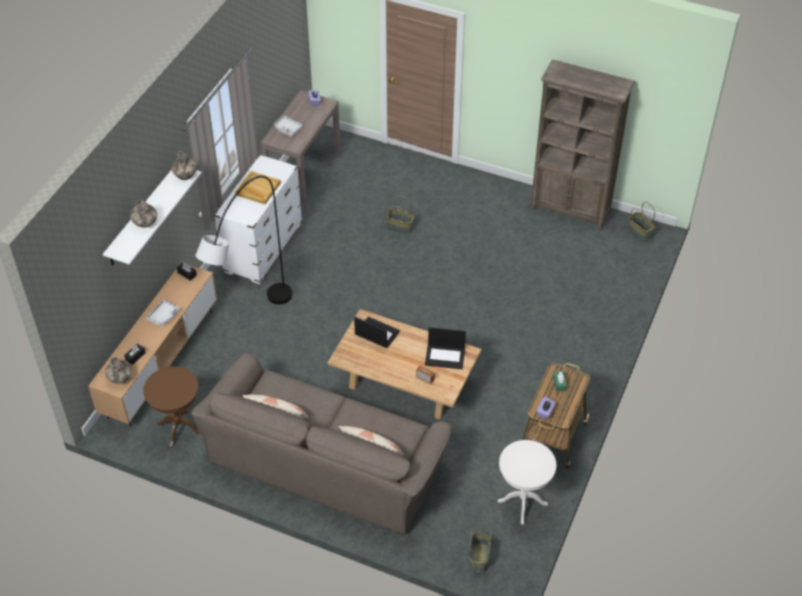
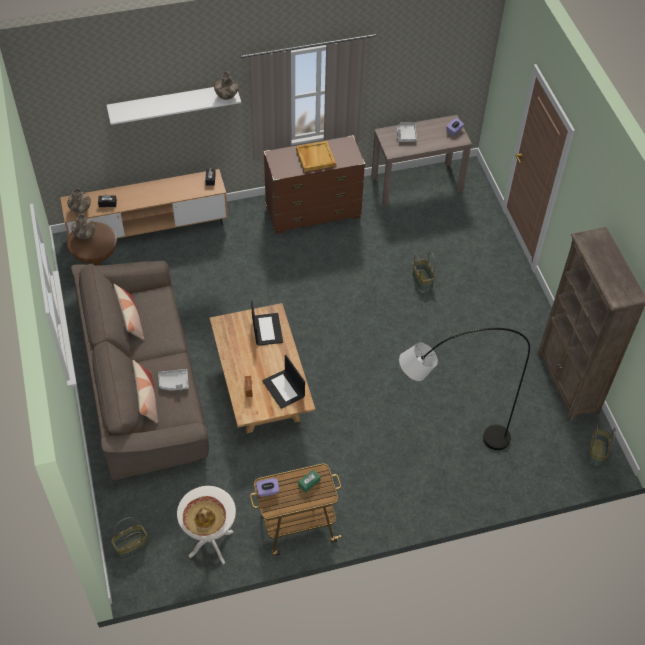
camera: 50 degrees right, 5 degrees up
(145, 223) = (157, 106): vase -> vase (85, 235)
(164, 316) = (158, 194): grey tray -> grey tray (174, 382)
(252, 326) = (231, 257): grey floor lamp -> grey floor lamp (445, 444)
(263, 248) = (313, 212): white dresser -> brown dresser
(534, 467) = (204, 519): none -> hat

